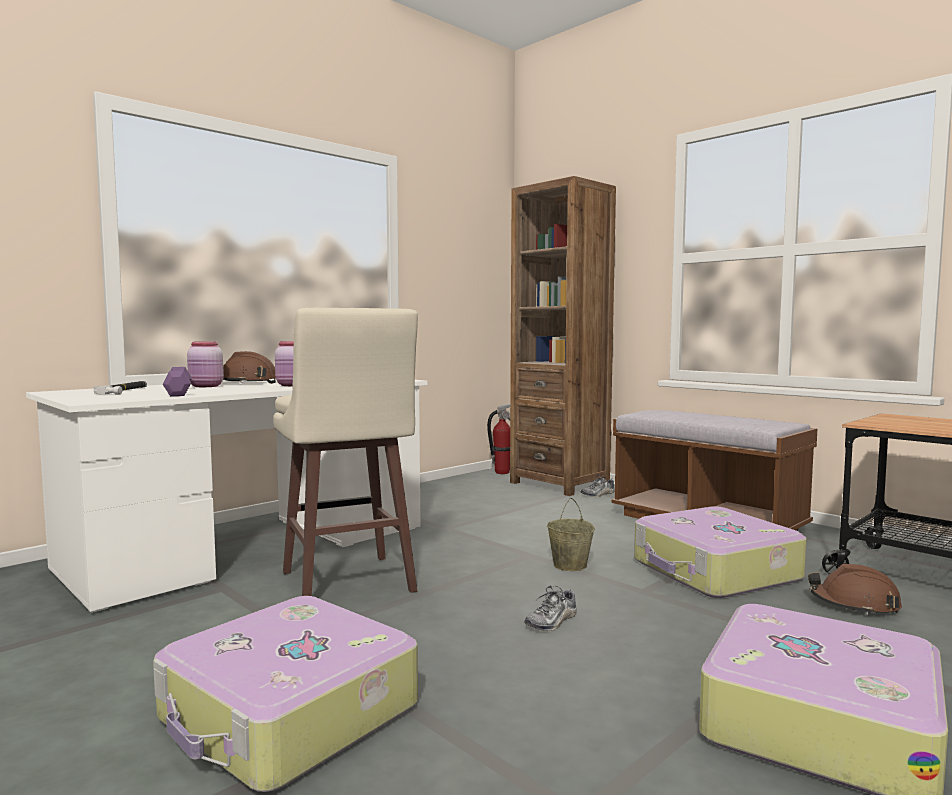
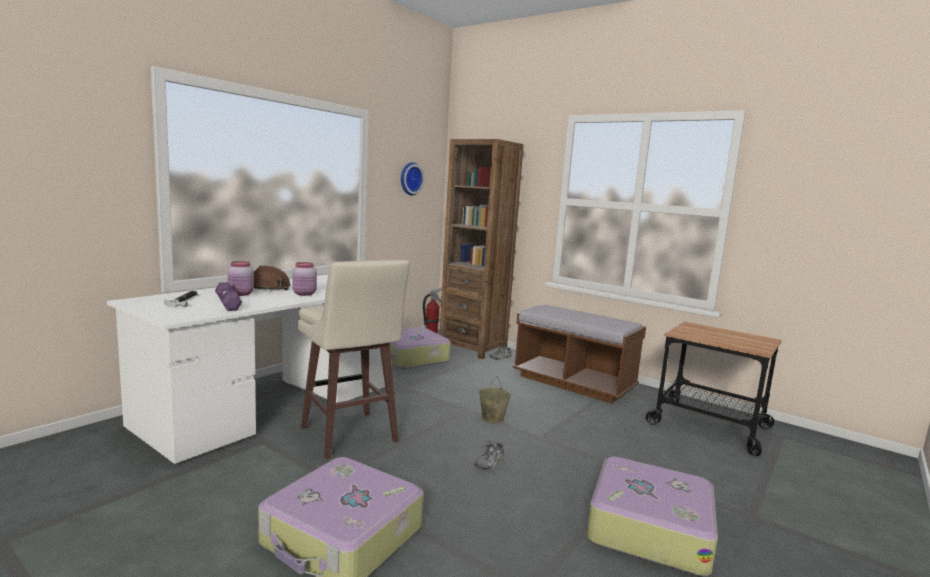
camera: 10 degrees left, 5 degrees up
(461, 251) = (410, 178): none -> wall clock
(715, 571) = (582, 422): suitcase -> suitcase (411, 357)
(854, 604) = (664, 445): brown hard hat -> none

